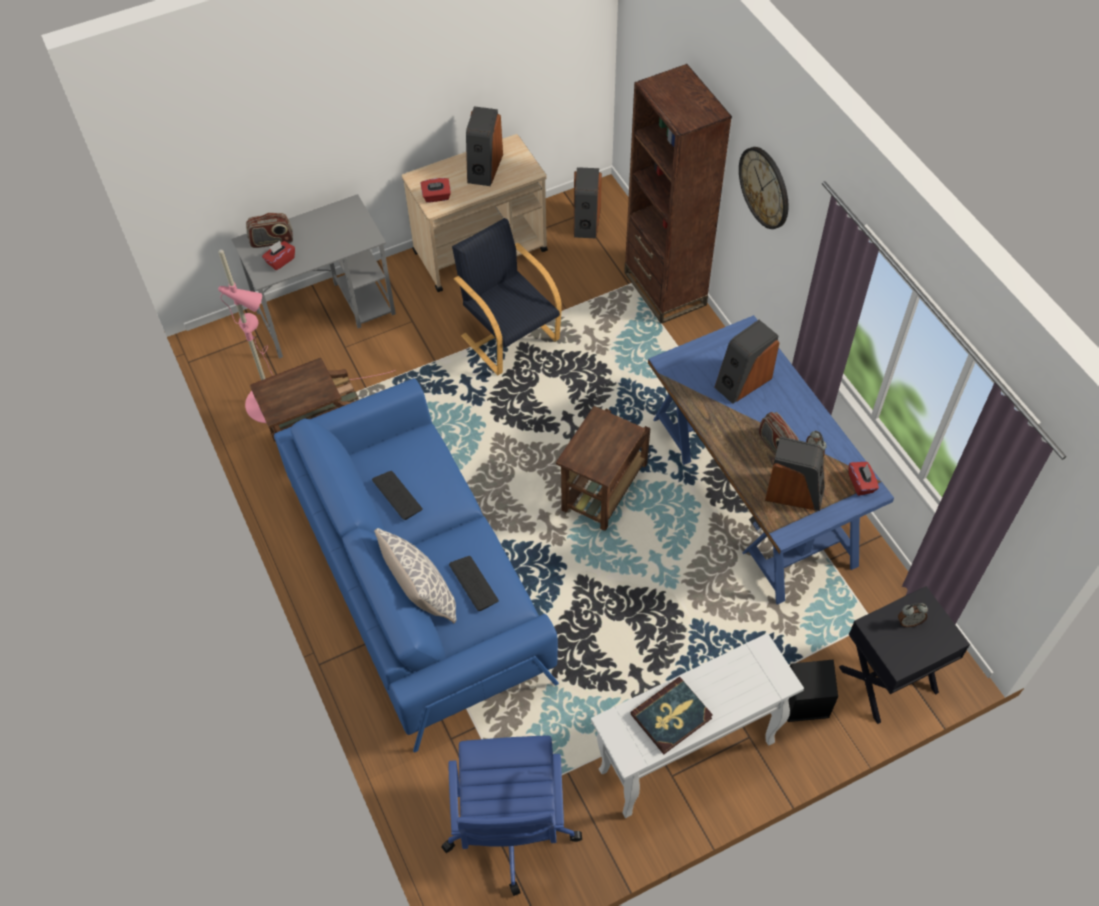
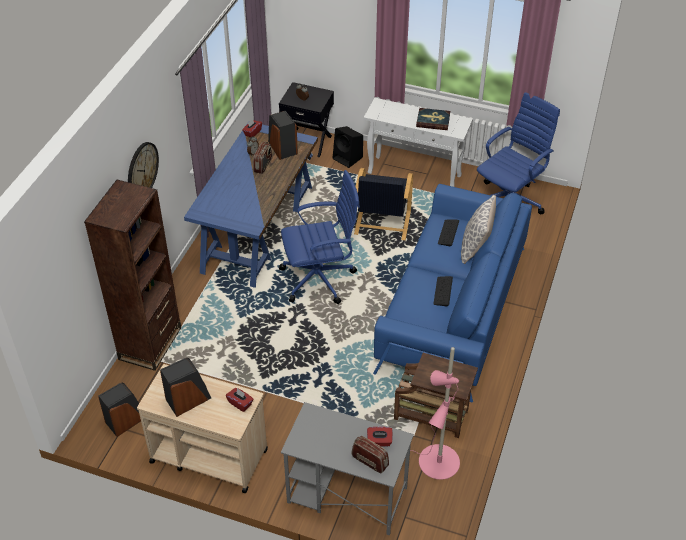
camera: 135 degrees left, 10 degrees down
(509, 336) = (263, 387): black armchair -> black armchair (382, 223)
(603, 489) = (320, 278): brown side table -> blue office chair
(742, 381) = (235, 196): speaker -> none

